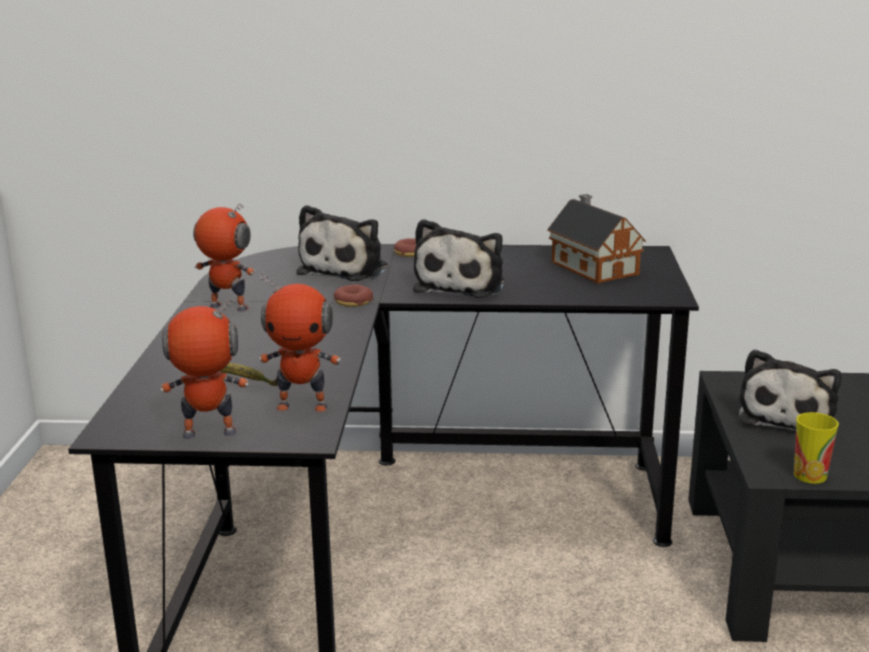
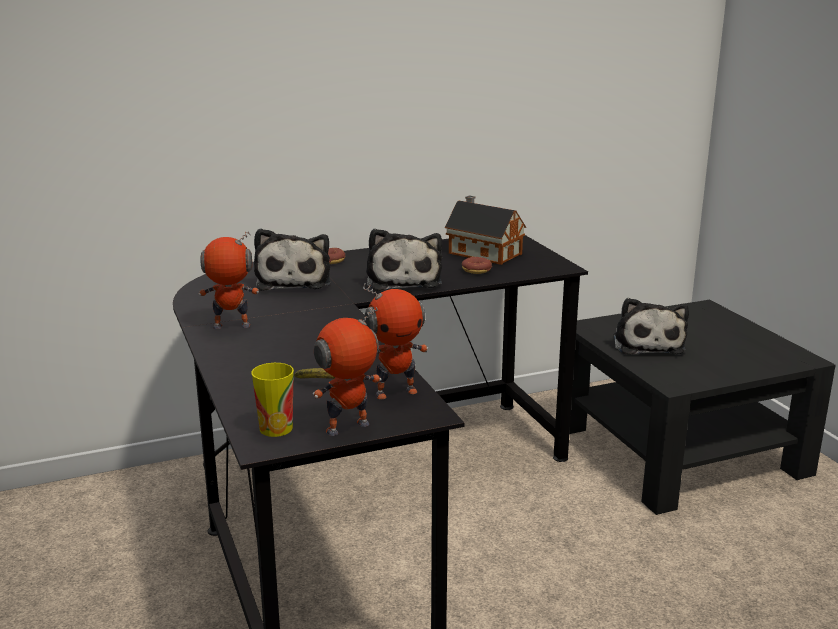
camera: 25 degrees left, 0 degrees up
(353, 302) = (333, 306): donut -> donut (476, 270)
(810, 475) = (697, 381): cup -> cup (276, 428)

